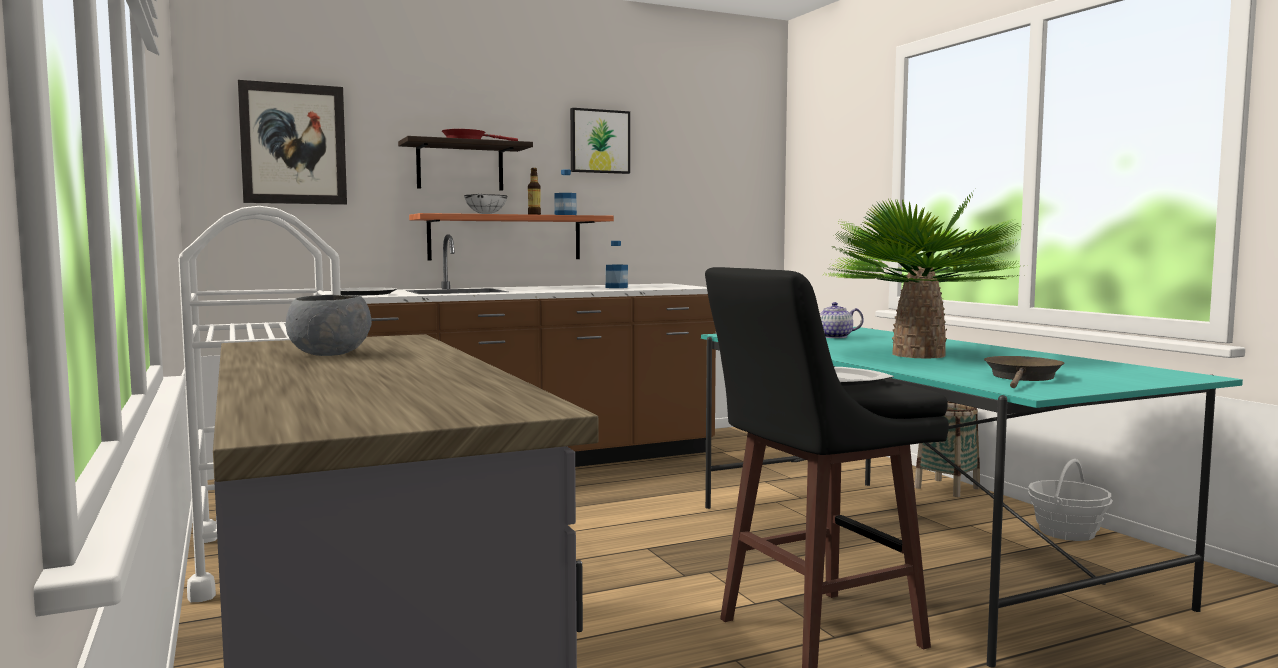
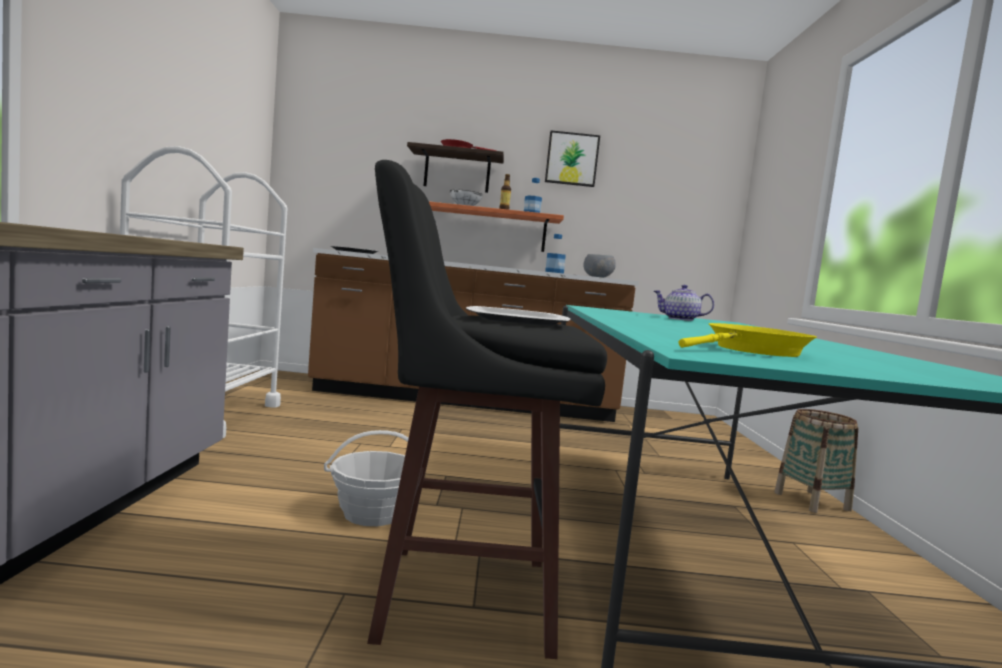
camera: 25 degrees right, 0 degrees up
(293, 144) = (342, 149): picture -> none
(328, 354) = (72, 229): grey bowl -> grey bowl (597, 277)
(918, 355) = (708, 331): potted plant -> none
(1023, 378) = (752, 351): brown frying pan -> yellow frying pan
(1067, 532) = (914, 585): basket -> basket (373, 513)

